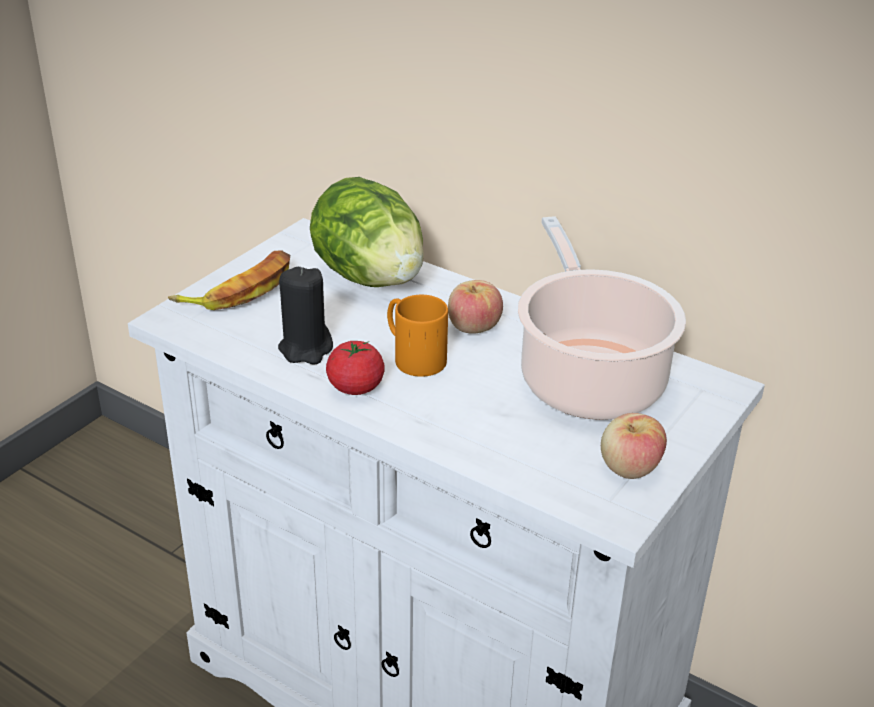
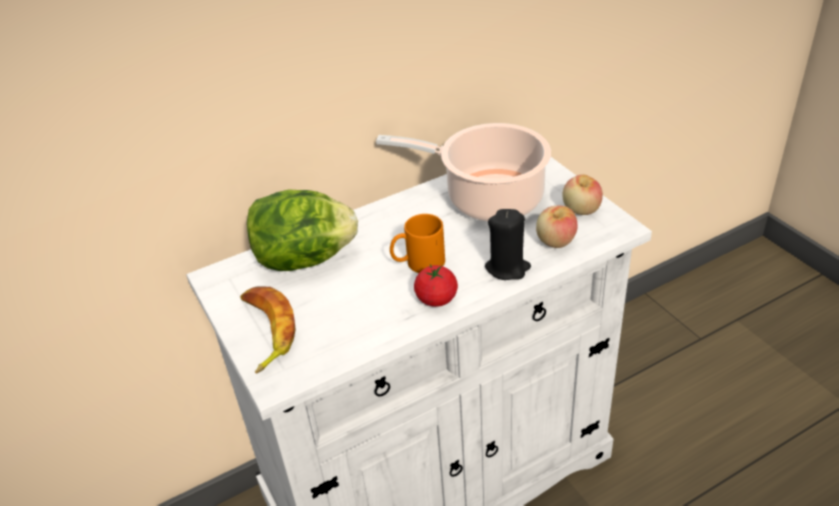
camera: 60 degrees left, 5 degrees up
(306, 349) = (373, 313): black candle -> black candle (507, 268)
(473, 327) = (403, 228): apple -> apple (555, 241)

